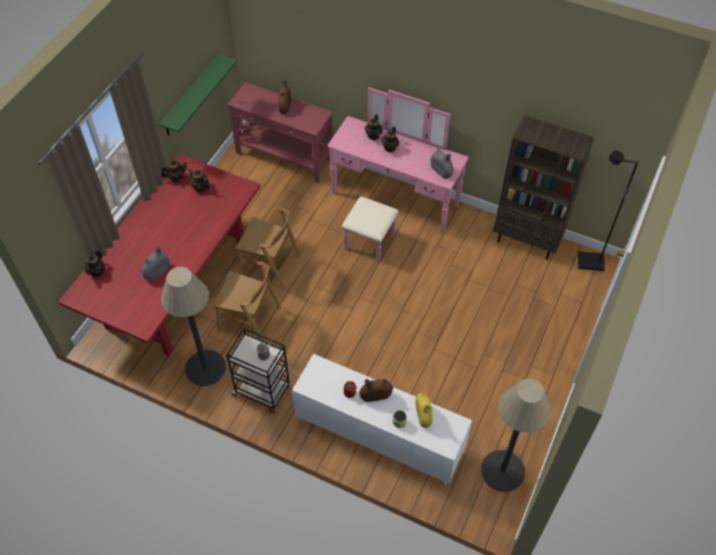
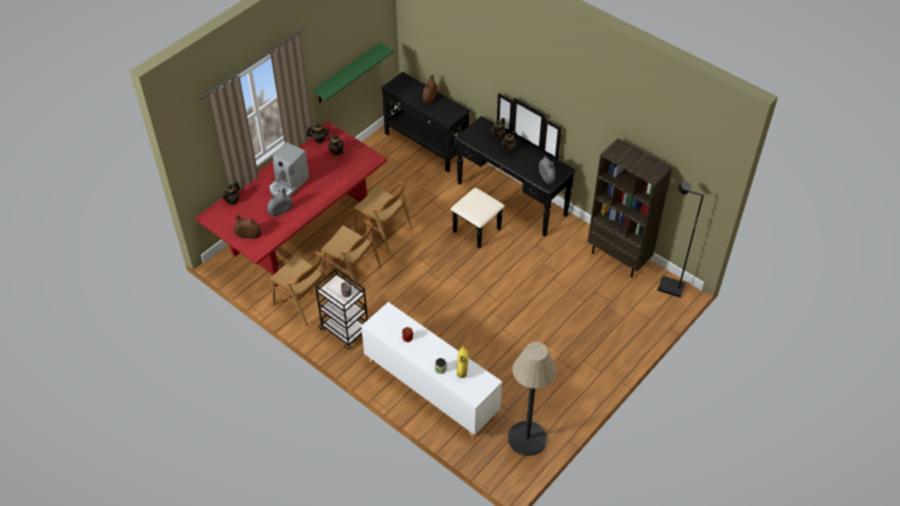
camera: 15 degrees right, 5 degrees down
(157, 238) = (288, 184): none -> coffee machine
(205, 368) = (303, 302): floor lamp -> brown chair
(285, 157) = (426, 145): red console table -> black console table
(376, 396) = (428, 345): brown vase -> brown vase (248, 235)
(389, 209) = (504, 206): pink dresser -> black dresser

